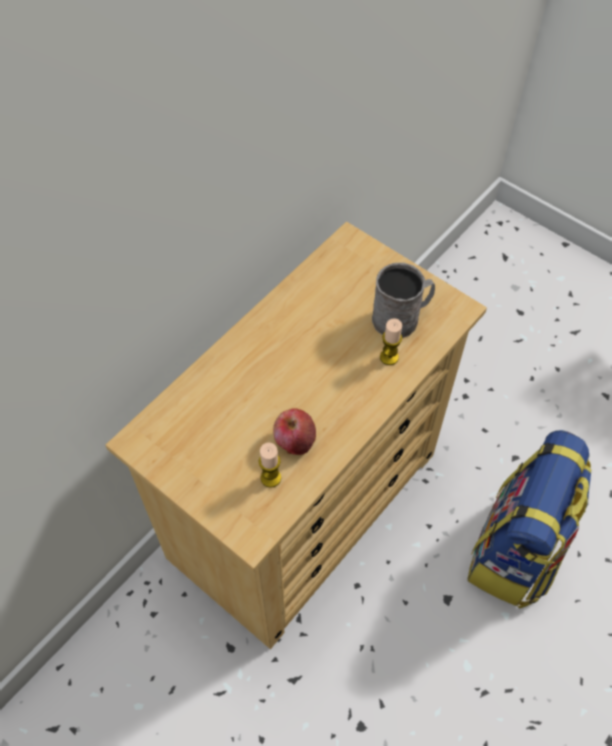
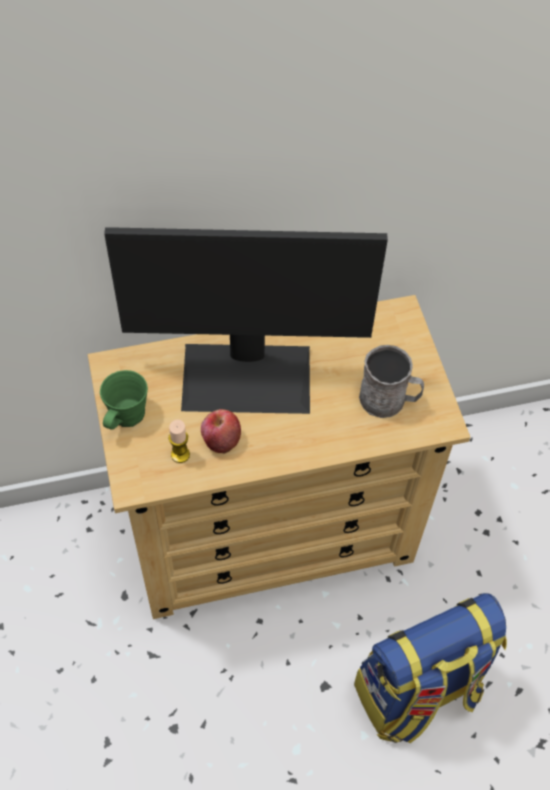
camera: 35 degrees right, 0 degrees up
(191, 476) = (126, 416): none -> green mug
(269, 371) = (247, 376): none -> monitor
(389, 357) = (350, 424): candle -> none

